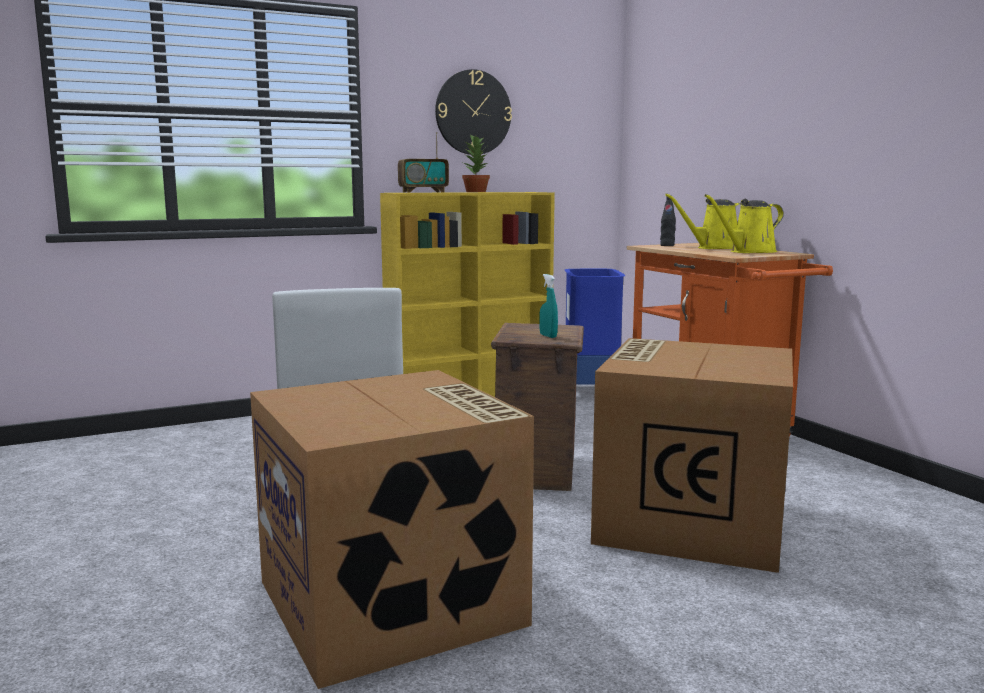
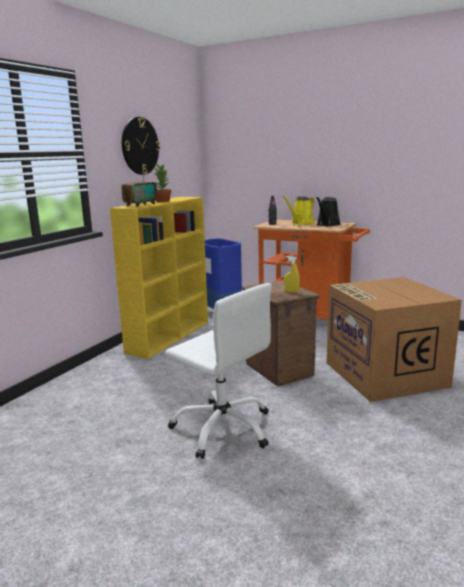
camera: 35 degrees left, 5 degrees up
(394, 603) = (351, 472): cardboard box -> none
(548, 336) = (291, 291): turquoise spray bottle -> yellow spray bottle
(749, 252) = (327, 225): yellow watering can -> black watering can

